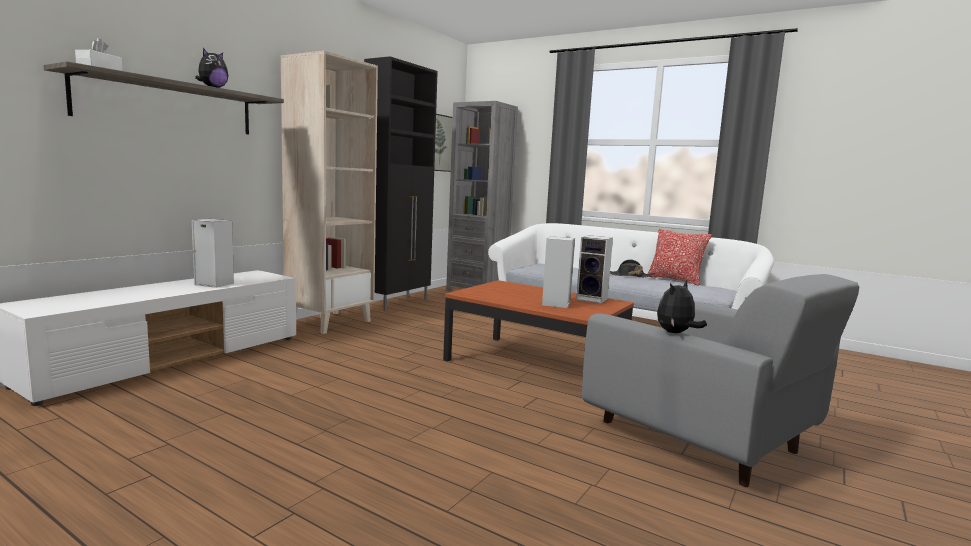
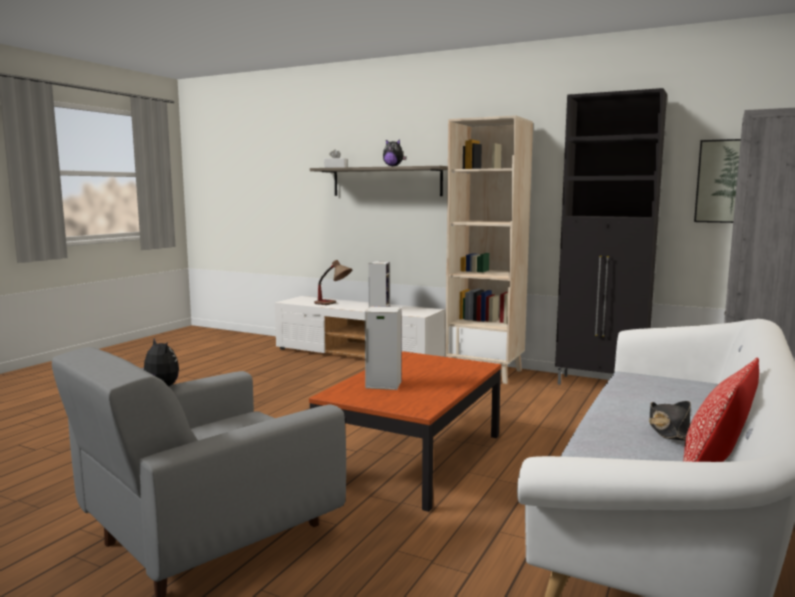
camera: 85 degrees right, 0 degrees up
(131, 295) = (334, 304): none -> table lamp
(593, 299) = (424, 399): speaker -> none

